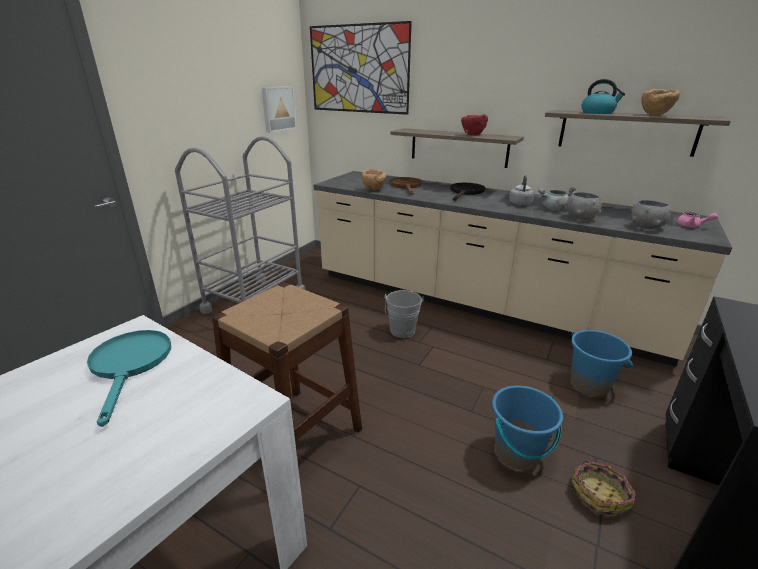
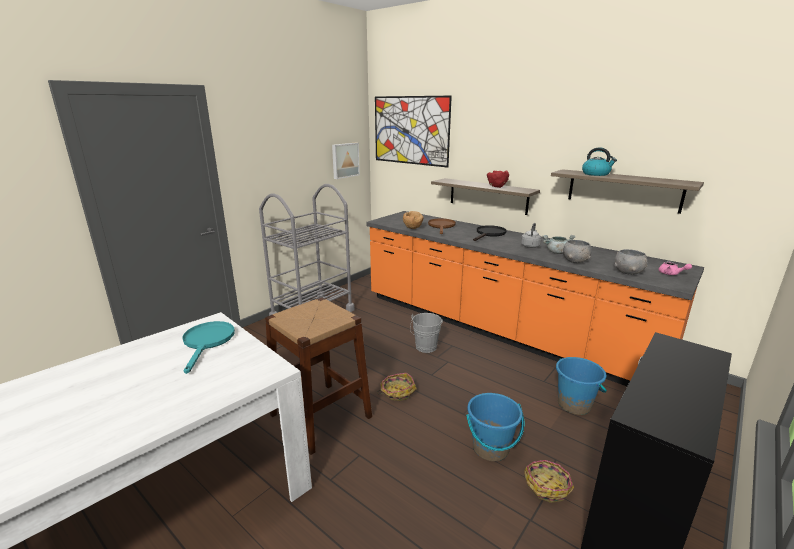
camera: 10 degrees right, 5 degrees down
(384, 392) = (397, 392): none -> basket
(478, 303) = (499, 330): beige counter -> orange counter
(655, 115) = (642, 178): brown bowl -> none

